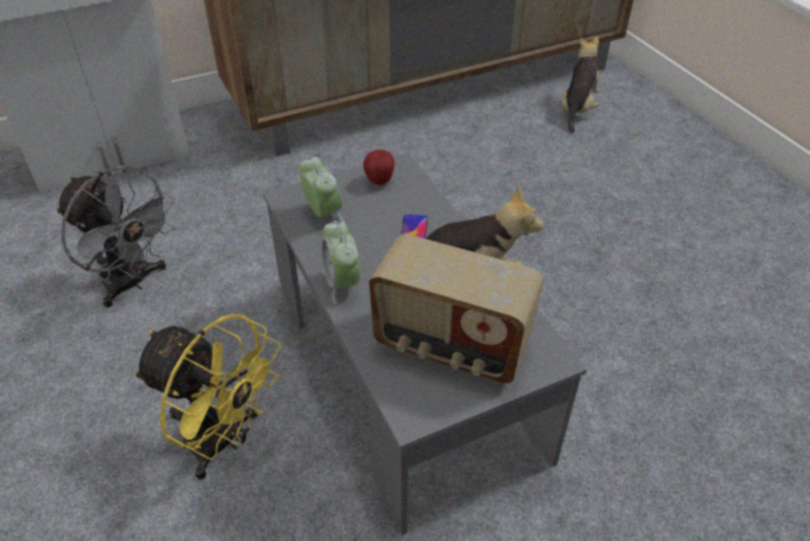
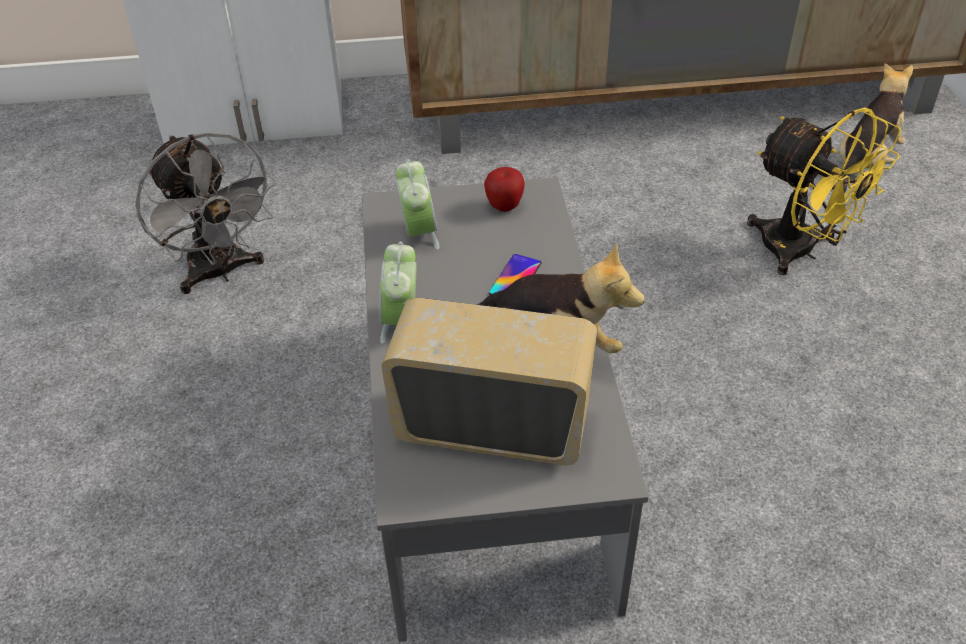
camera: 20 degrees right, 0 degrees up
(223, 441) = (245, 476): yellow fan -> yellow fan (800, 252)
(451, 346) = (493, 425): radio -> radio turned 150 degrees clockwise

